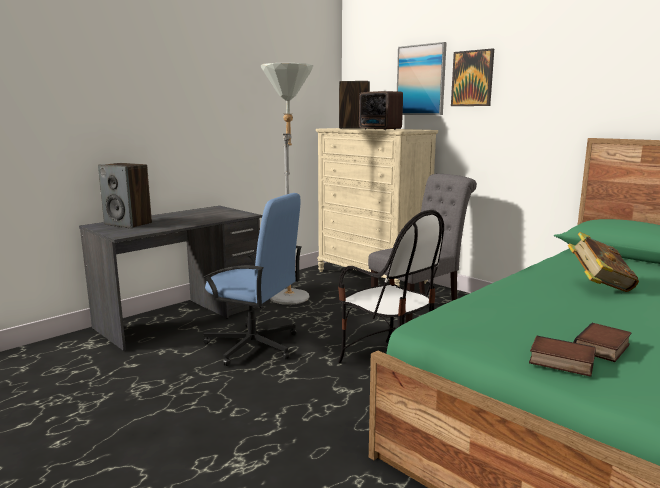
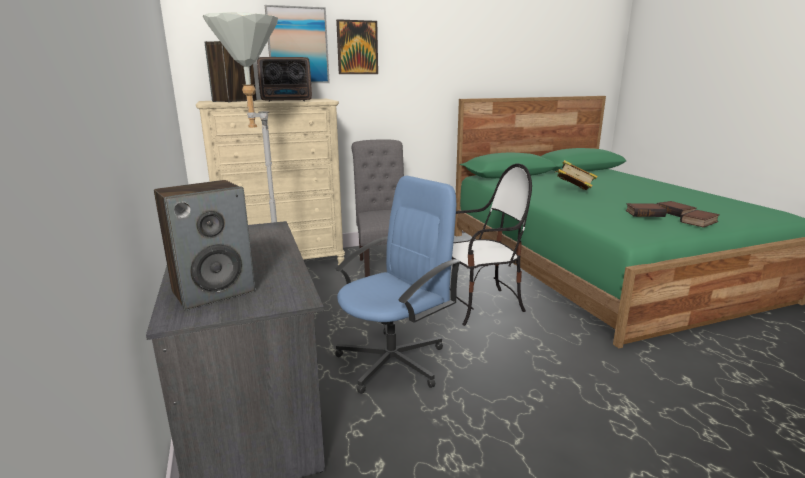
camera: 65 degrees left, 5 degrees up
(522, 320) = (645, 213): none -> book

